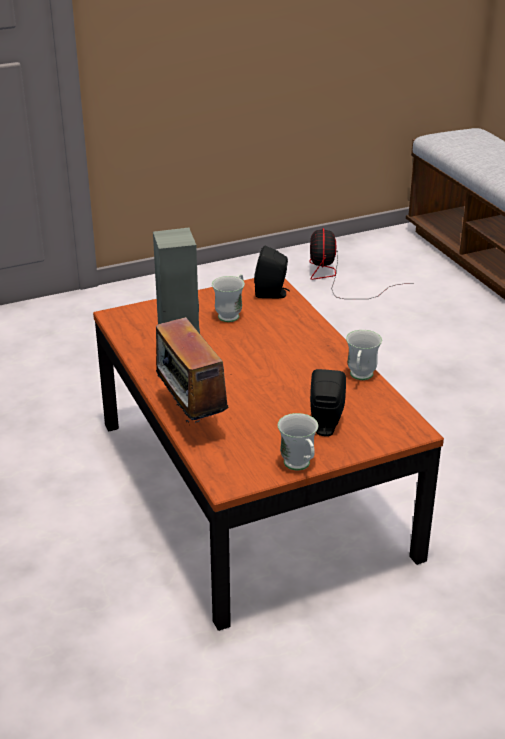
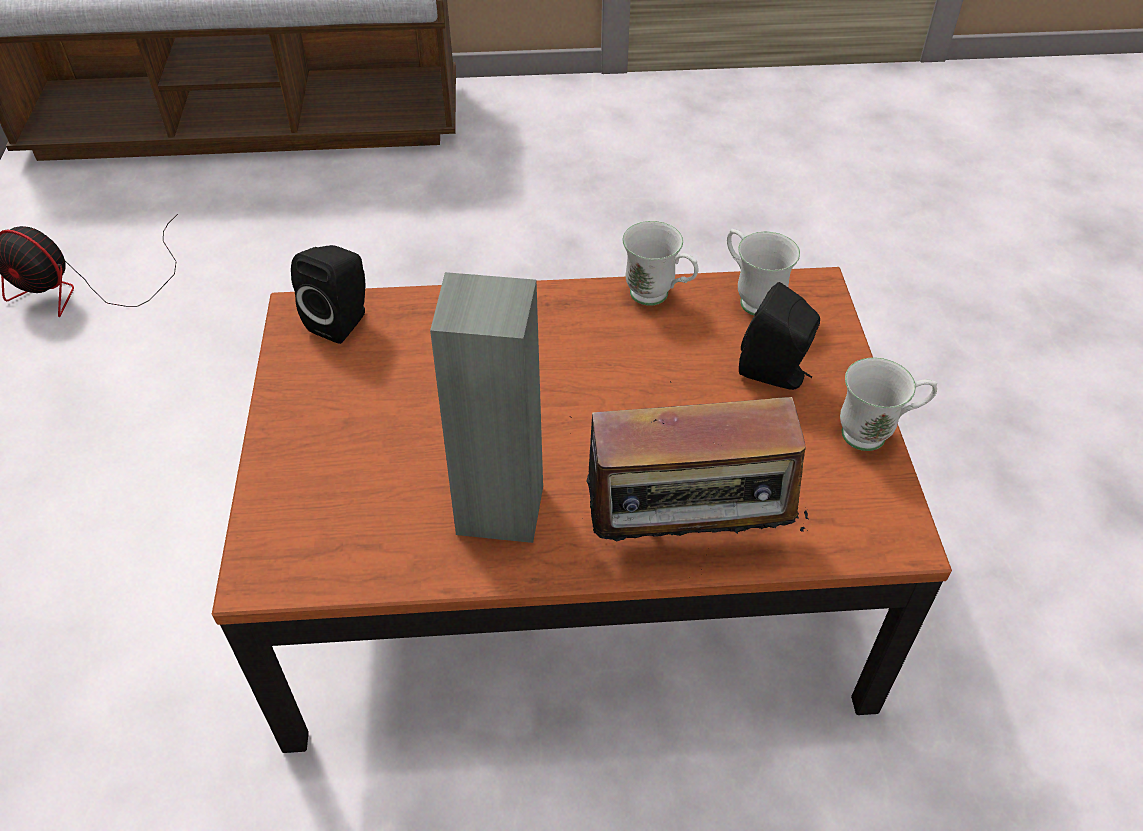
camera: 70 degrees left, 15 degrees up
(231, 314) = (375, 392): white mug -> white mug (751, 298)

